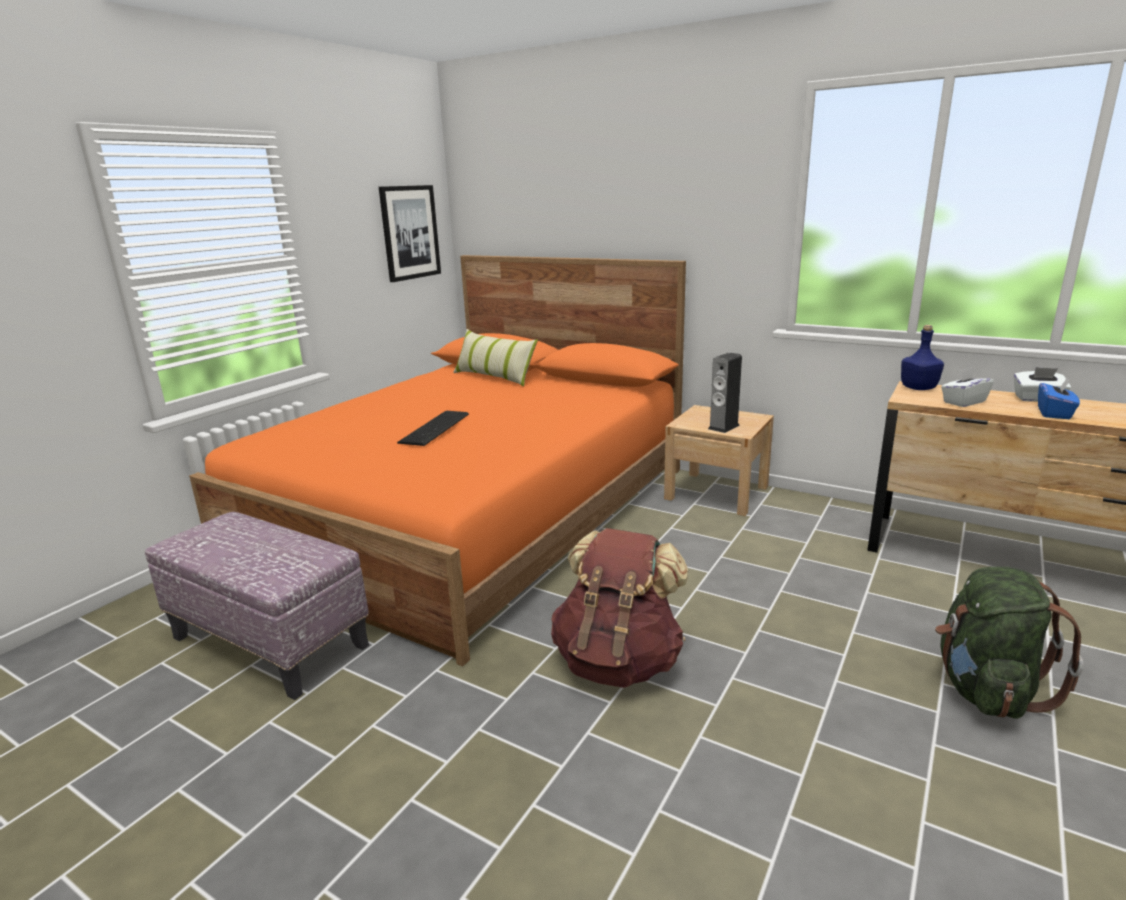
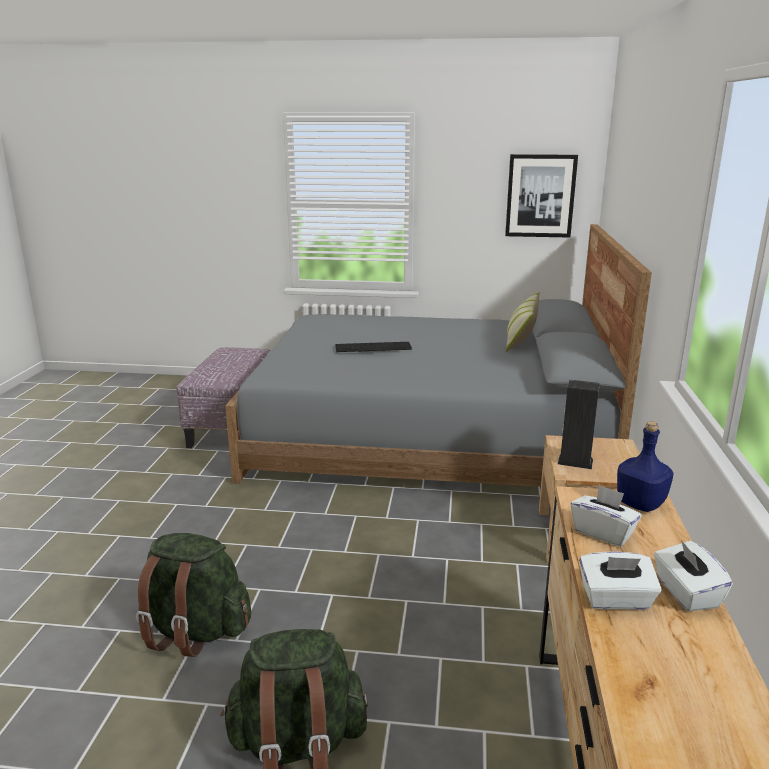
camera: 65 degrees right, 0 degrees up
(475, 512) = (429, 435): orange bed -> grey bed
(618, 661) = (260, 536): brown backpack -> none
(804, 740) = (195, 631): none -> green backpack
(1054, 413) = (616, 599): blue tissue box -> white tissue box

